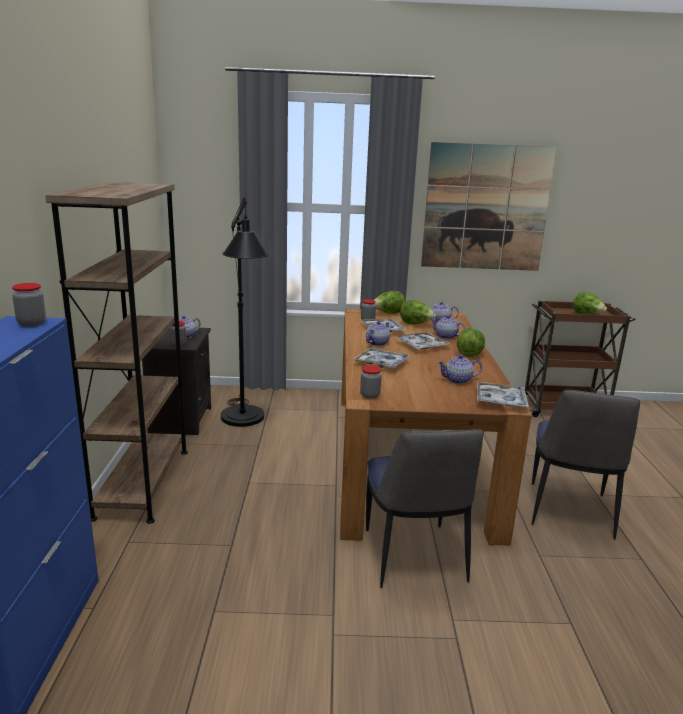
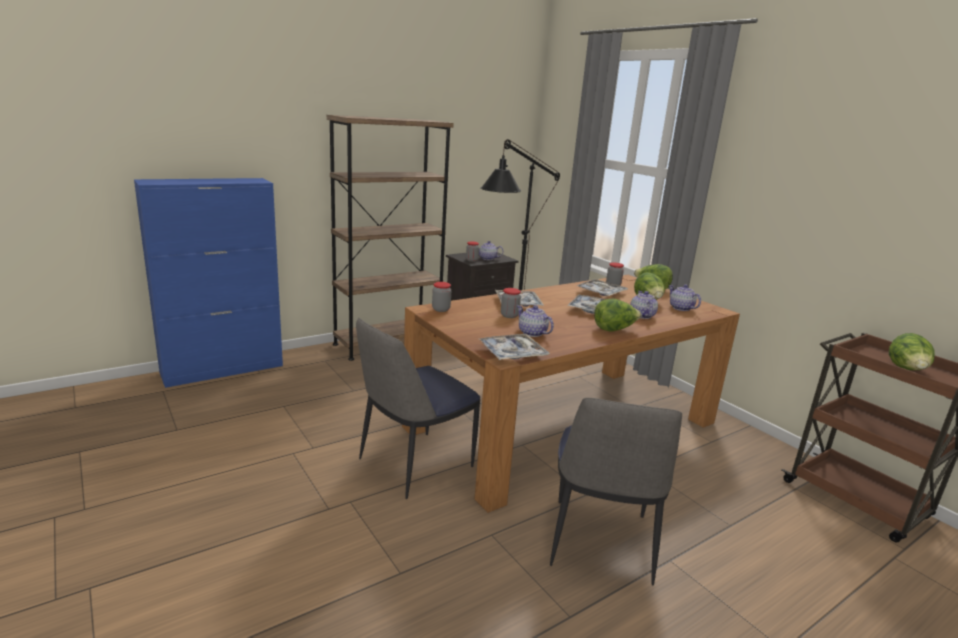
camera: 55 degrees right, 0 degrees up
(31, 323) = (254, 180): jar -> jar (509, 315)
(377, 343) = (562, 296): teapot -> none
(486, 208) = (811, 189): picture -> none
(569, 512) = (600, 543): chair -> chair turned 60 degrees counterclockwise

